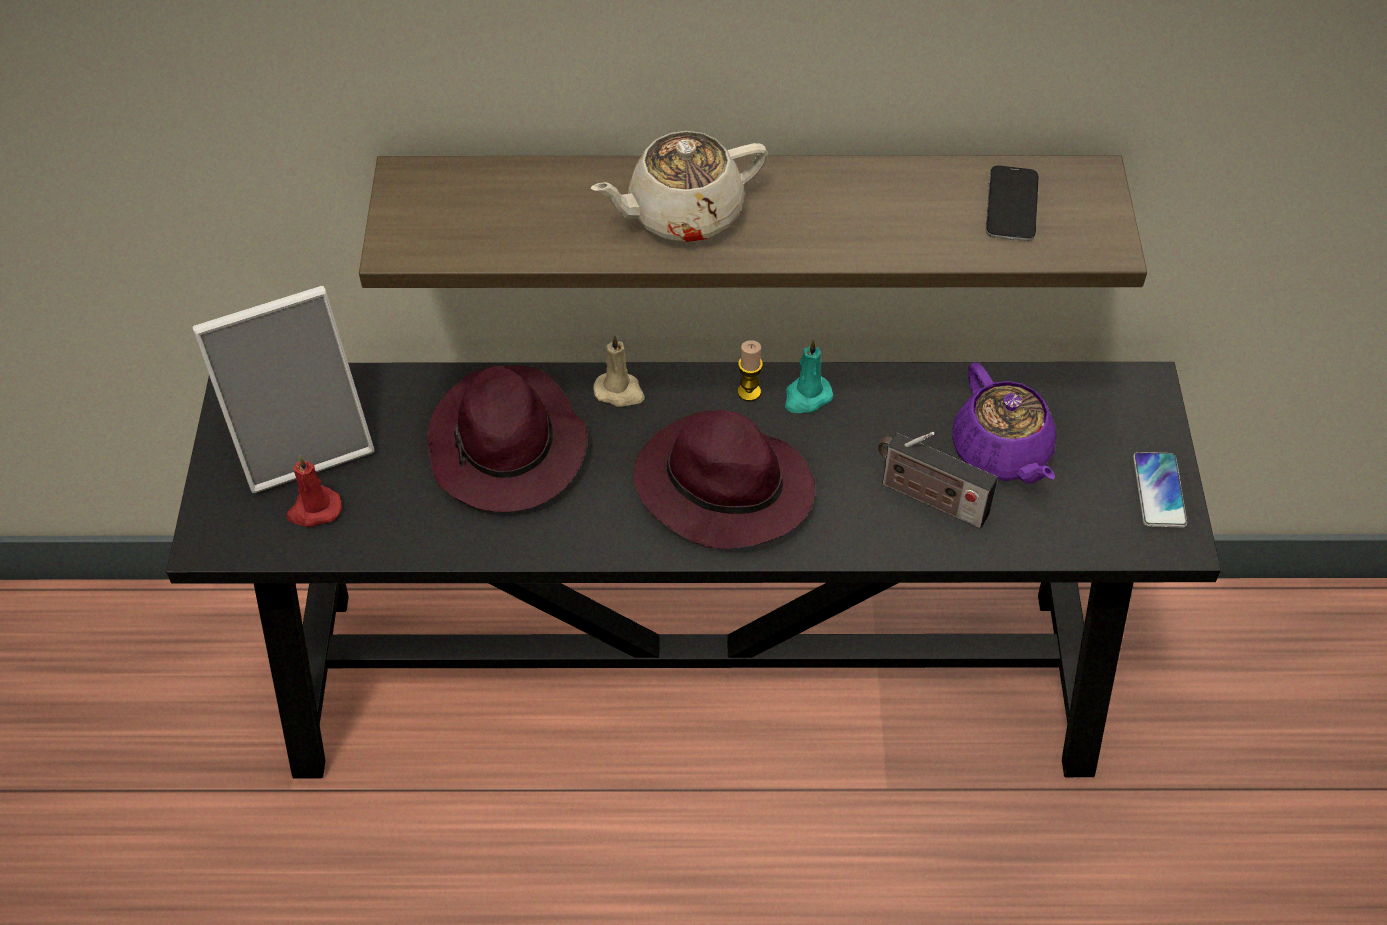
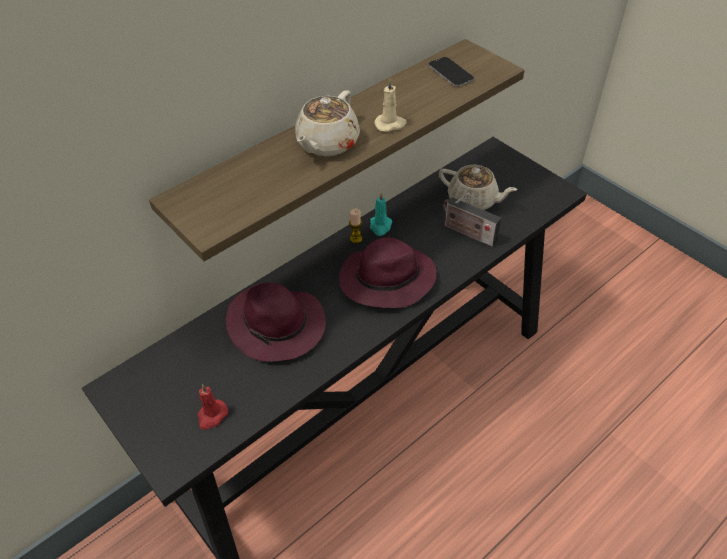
camera: 40 degrees left, 5 degrees down
(303, 440) = (171, 389): picture frame -> none
(620, 391) = (302, 272): beige candle -> beige candle (390, 124)
(928, 498) = (467, 233): radio -> radio turned 45 degrees clockwise
(1001, 452) = (473, 201): purple teapot -> beige teapot
(1159, 491) = (538, 180): phone -> none

